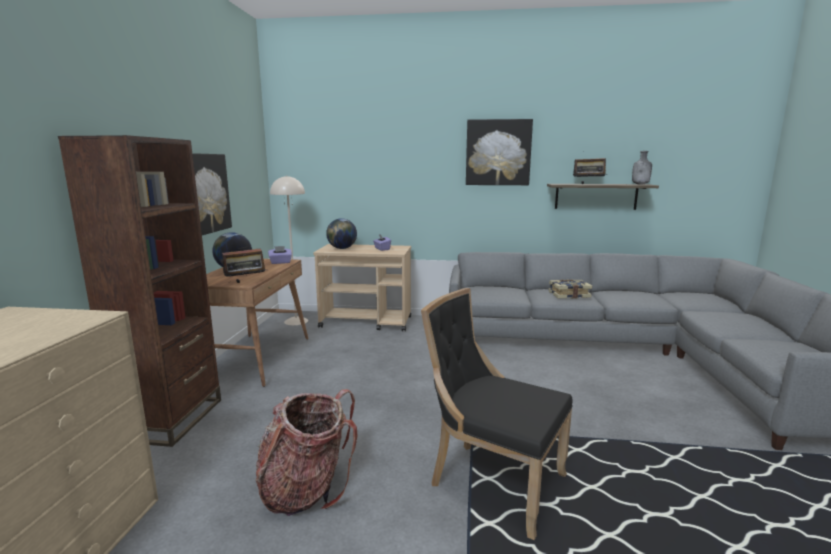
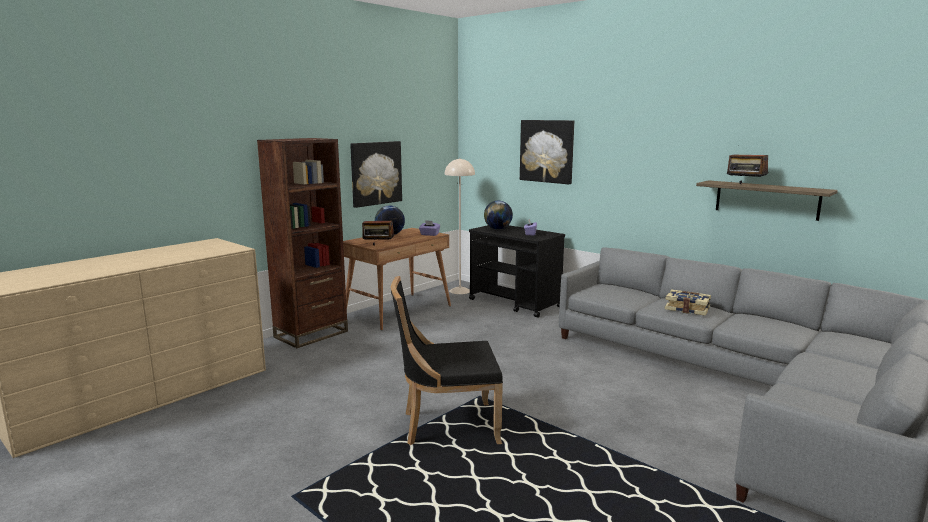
camera: 35 degrees right, 0 degrees up
(307, 489) = (336, 390): backpack -> none
(367, 322) = (515, 303): beige cart -> black cart
(492, 481) = (446, 426): black chair -> black chair turned 75 degrees counterclockwise
(498, 152) = (655, 143): picture -> picture (547, 151)
(640, 184) = (817, 189): grey bottle -> none

